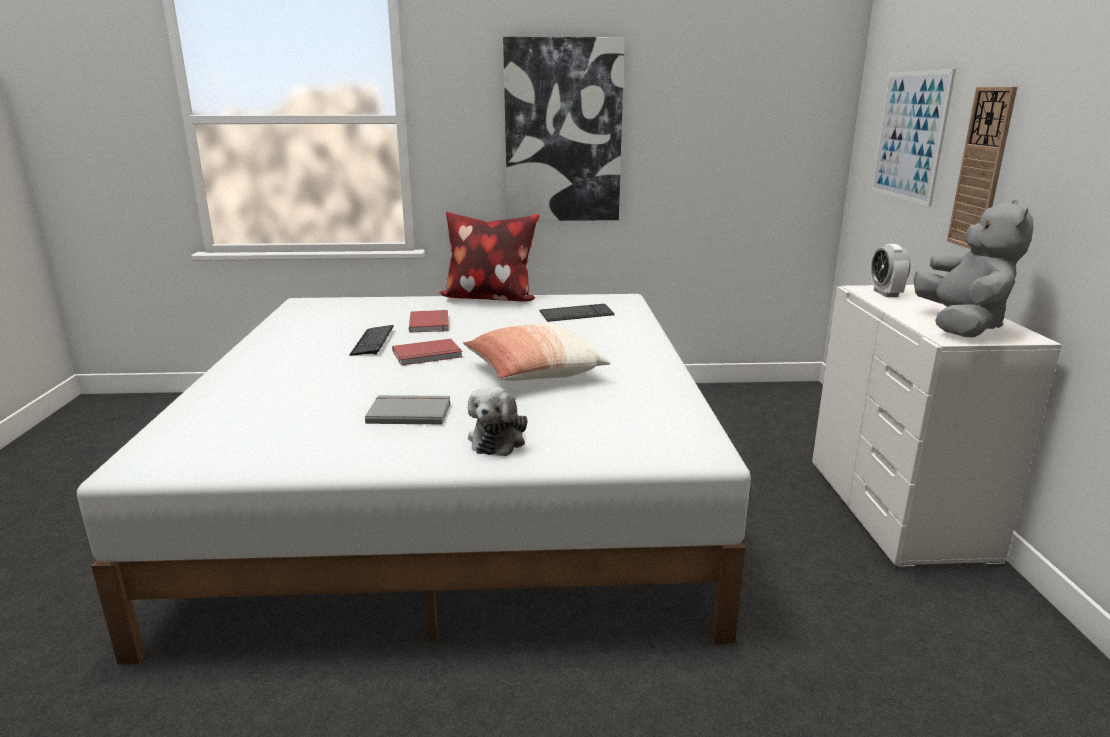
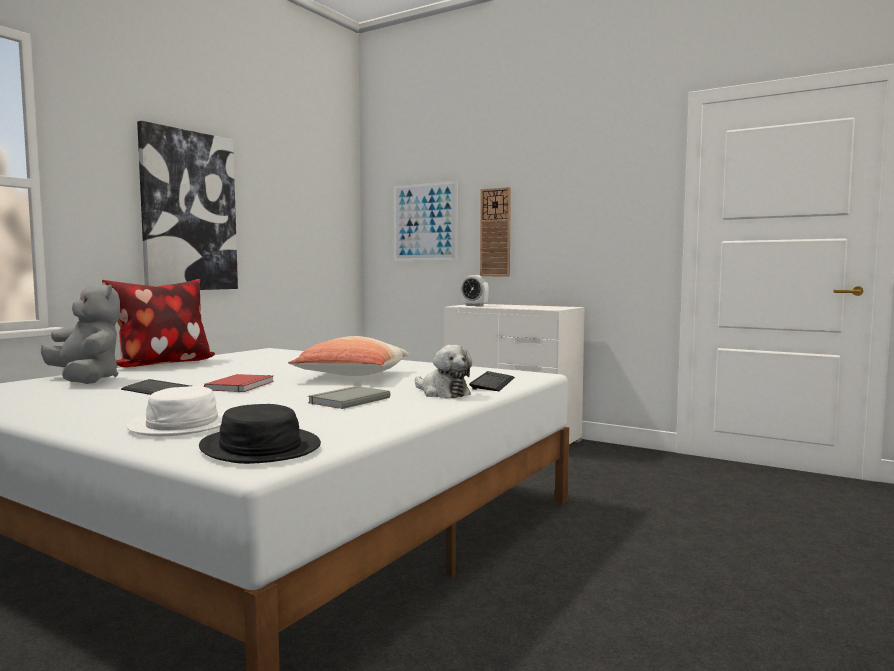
camera: 55 degrees left, 15 degrees down
(192, 446) = (259, 447): none -> black hat
(259, 393) = (183, 424): none -> white hat
(431, 323) = (169, 378): red book -> none
(576, 314) = (269, 358): keyboard -> keyboard (492, 383)
(960, 326) = (540, 307): grey plush toy -> grey plush toy (86, 380)

